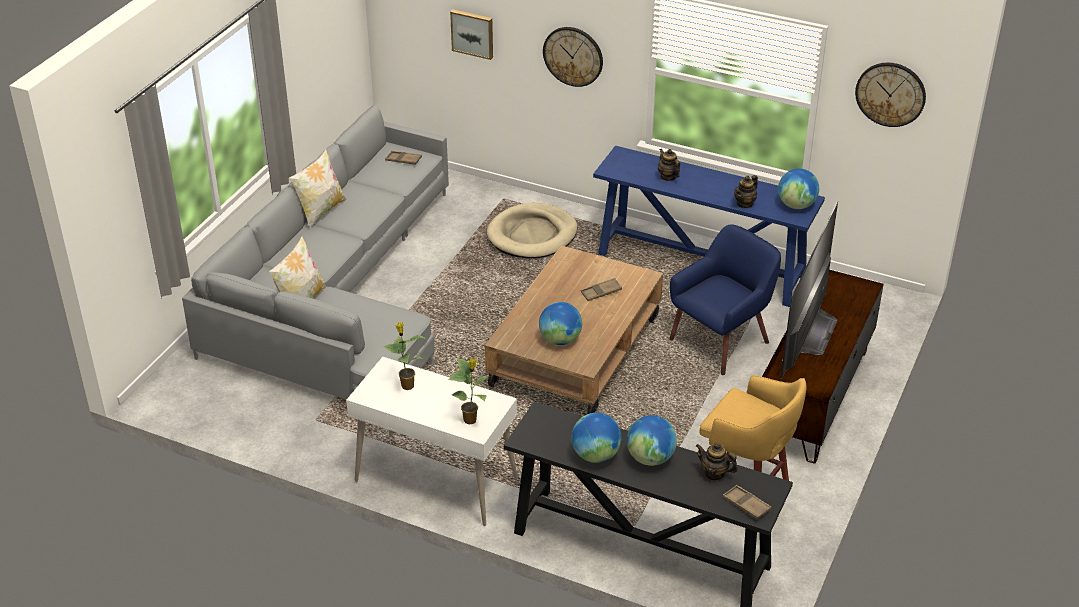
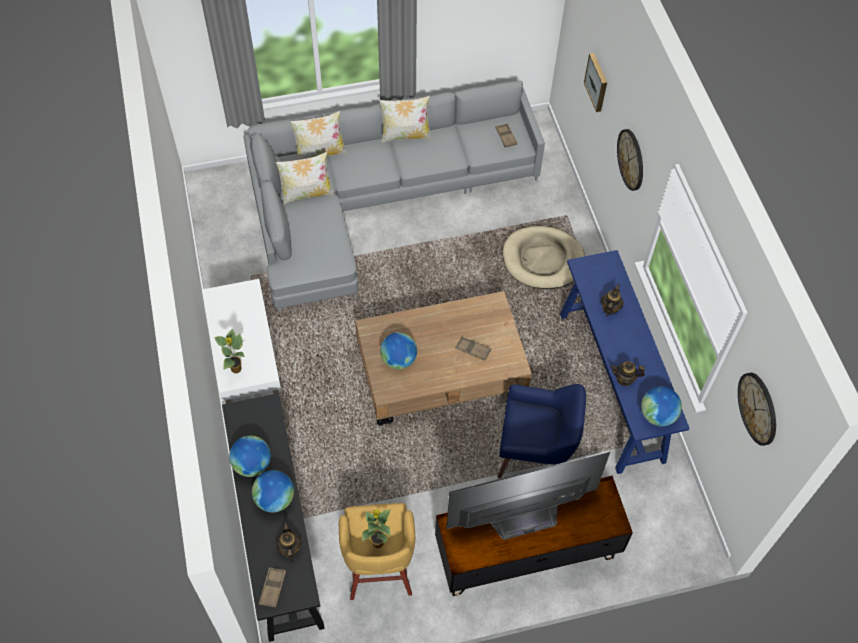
camera: 50 degrees right, 20 degrees up
(266, 270) = (320, 153): none -> pillow
(406, 385) = (241, 311): potted plant -> potted plant (378, 542)

